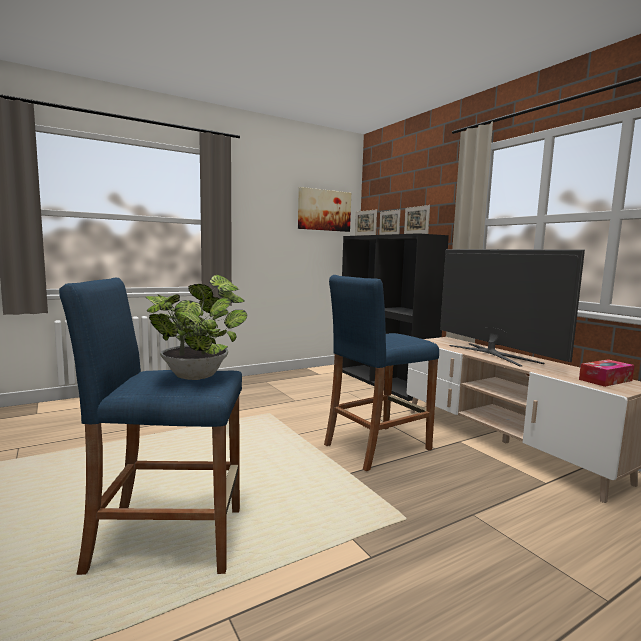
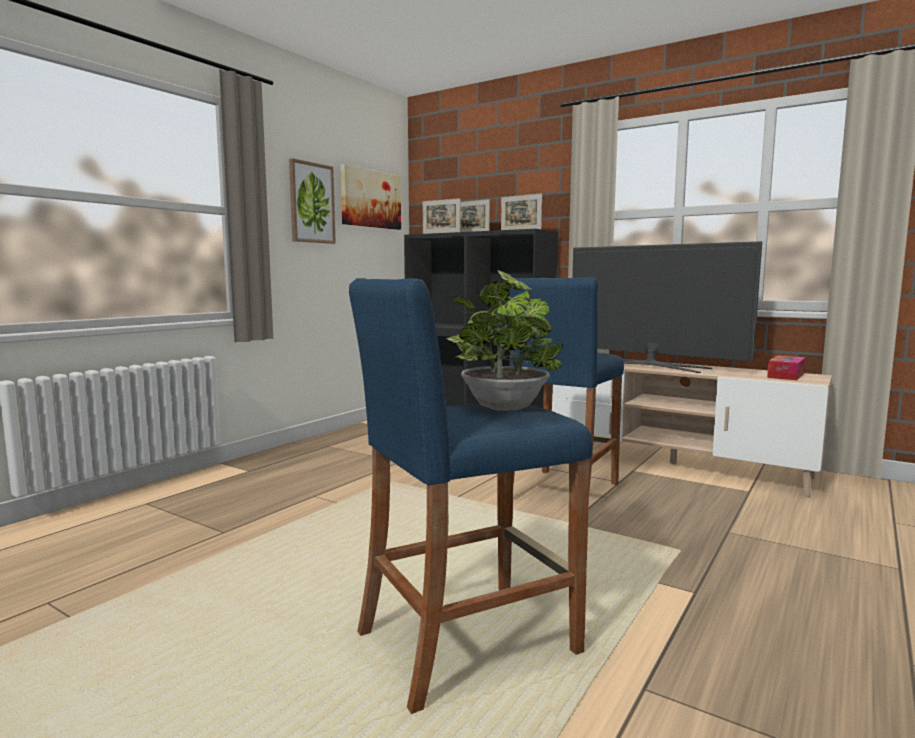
camera: 25 degrees left, 0 degrees up
(272, 215) = (311, 203): none -> picture

